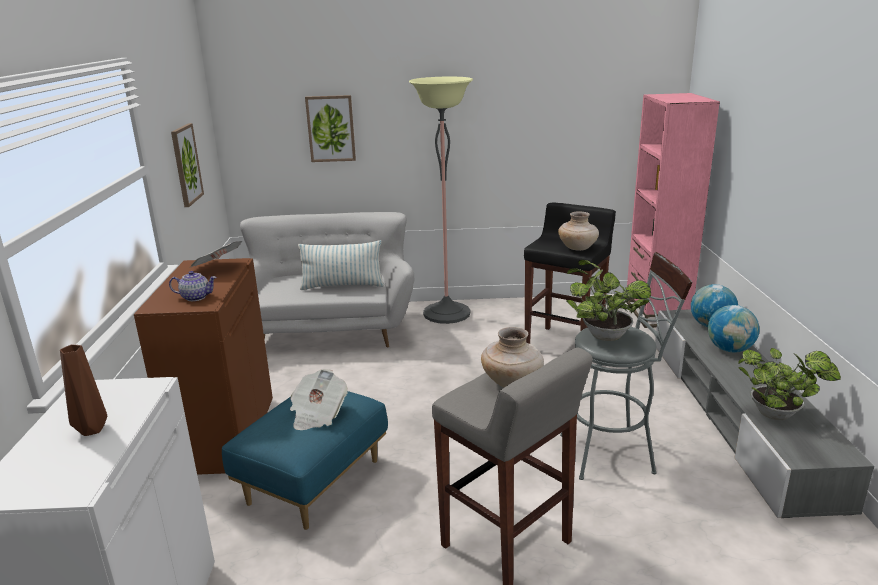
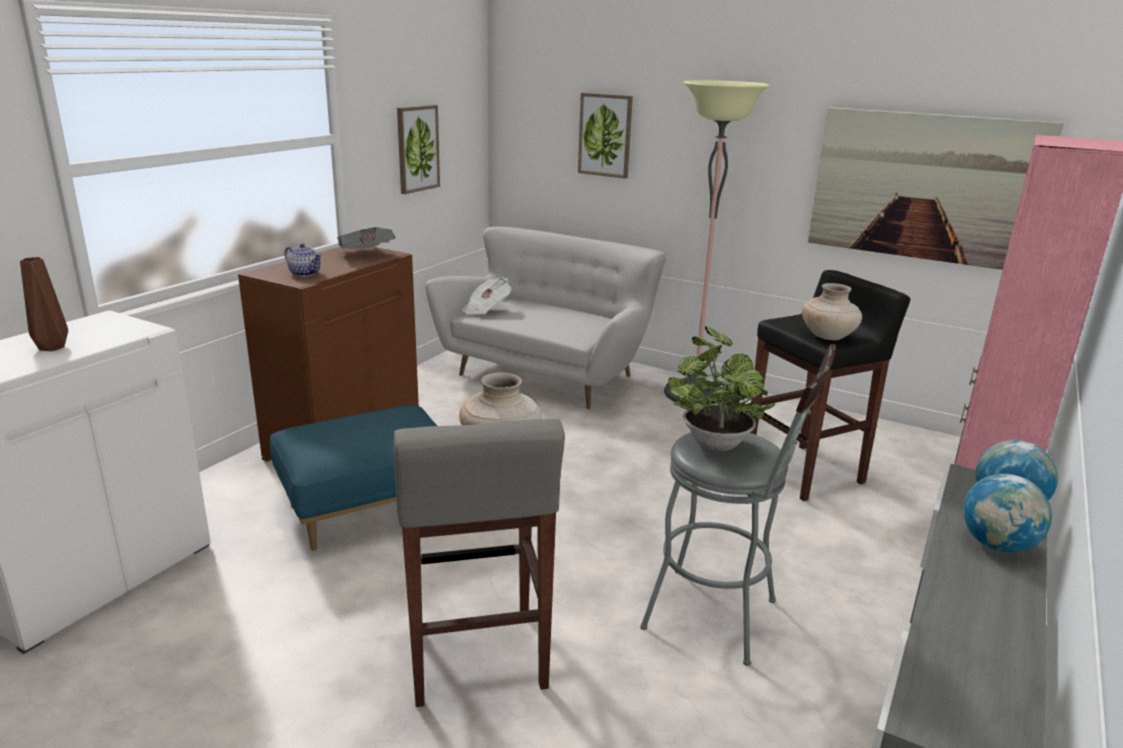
camera: 30 degrees right, 0 degrees up
(317, 414) = (373, 433): newspaper -> newspaper (486, 309)
(342, 286) = (558, 323): pillow -> none
(576, 135) = (925, 187): none -> picture
(778, 414) = (962, 655): potted plant -> none

